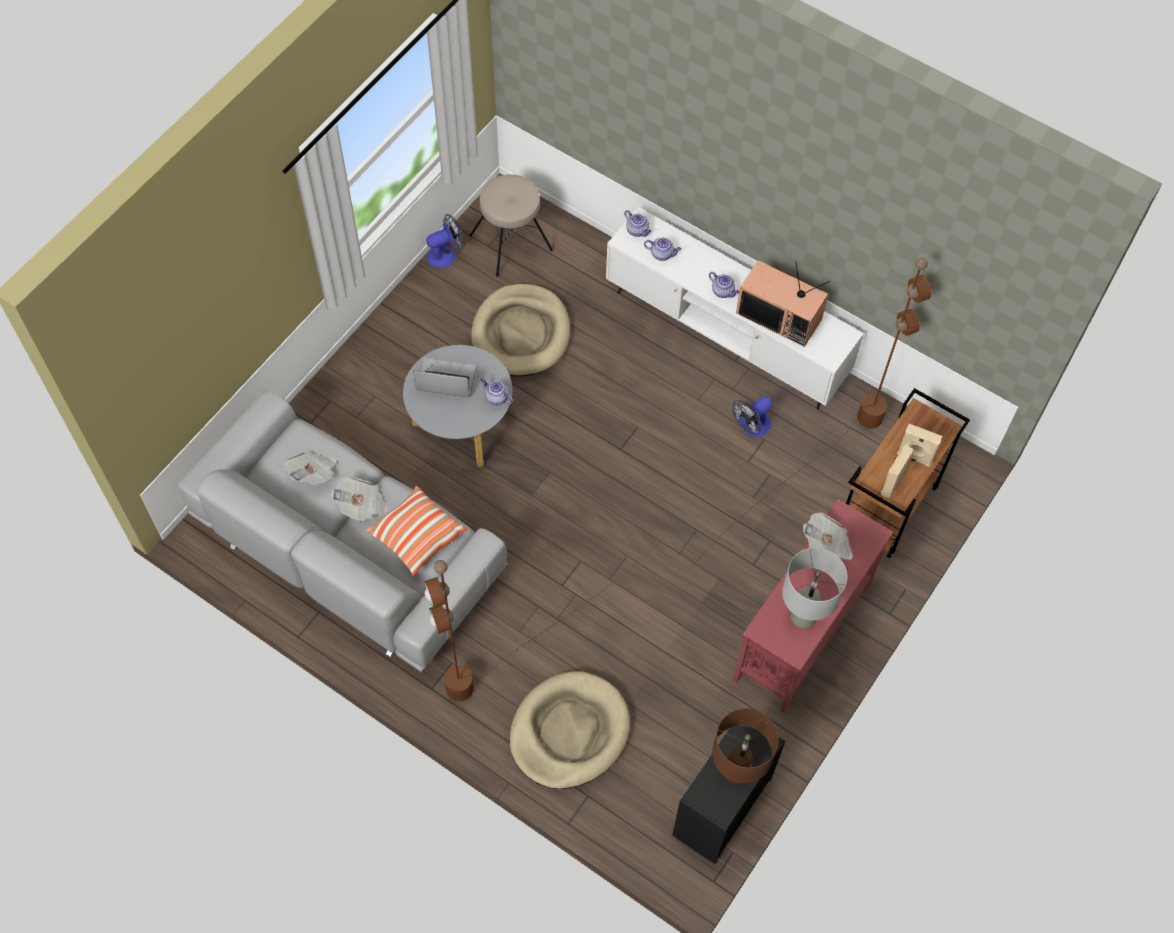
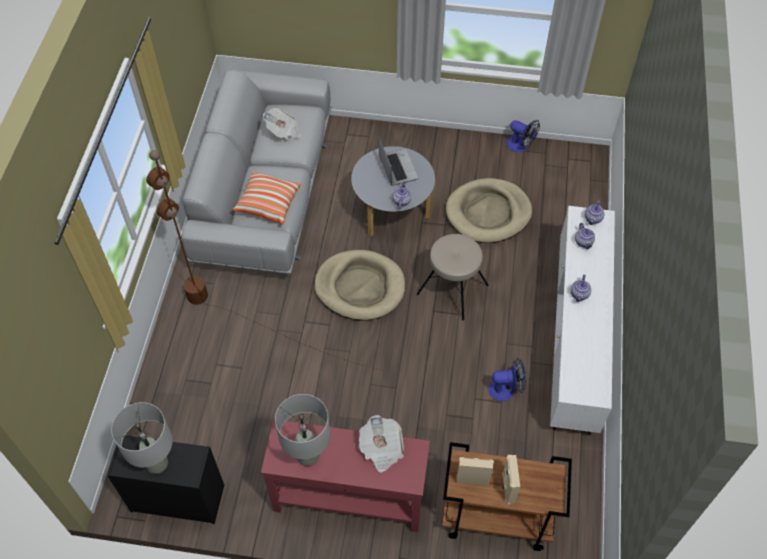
camera: 65 degrees right, 5 degrees down
(362, 506) = (274, 165): newspaper -> none
(511, 243) = (557, 176): beige stool -> beige stool (452, 290)
(569, 732) = (194, 374): beige dog bed -> beige dog bed (360, 287)
(737, 773) = (157, 464): brown table lamp -> grey table lamp
(751, 427) = (506, 389): fan -> fan turned 150 degrees clockwise
(780, 316) = (585, 342): television -> none
(819, 457) = (510, 448): brown floor lamp -> none

